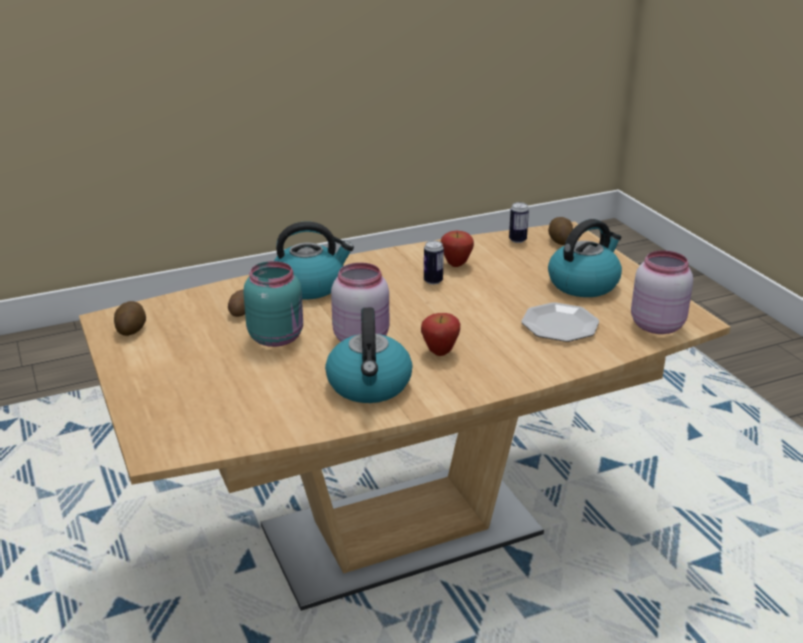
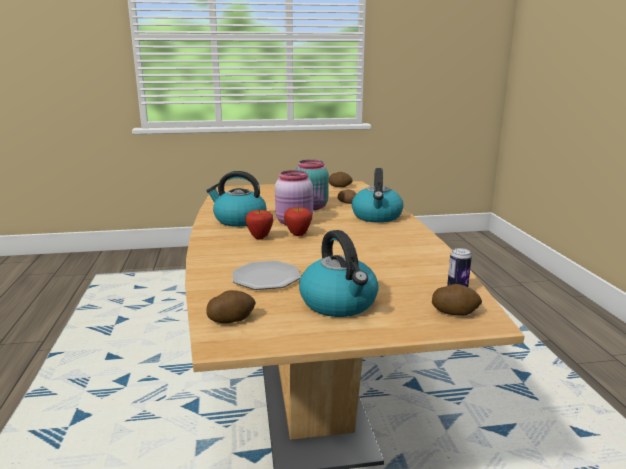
camera: 105 degrees right, 10 degrees down
(433, 281) = (371, 247): can -> none
(456, 265) = (400, 258): apple -> apple (298, 235)
(656, 325) = (231, 319): pink jar -> potato

